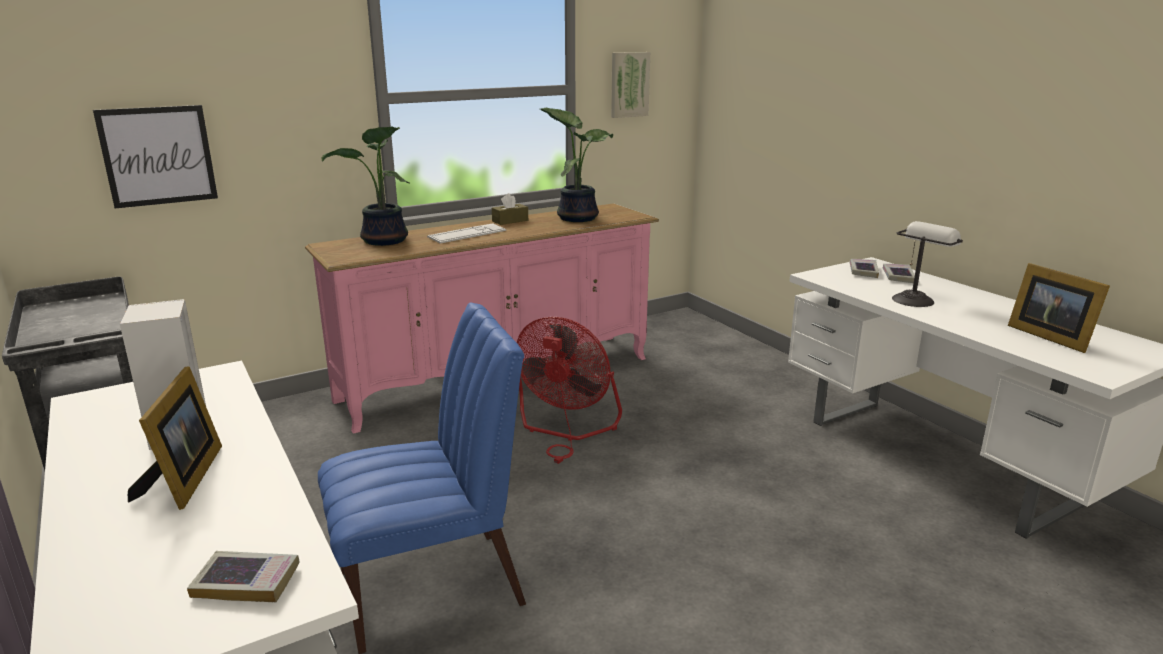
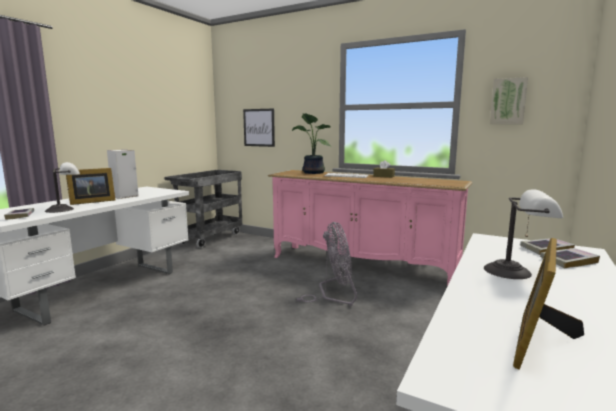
camera: 60 degrees right, 10 degrees down
(242, 514) = (65, 209): none -> table lamp
(430, 589) = (171, 304): blue chair -> none
(561, 429) = (331, 292): red fan -> grey fan
(577, 217) = (419, 180): potted plant -> none

